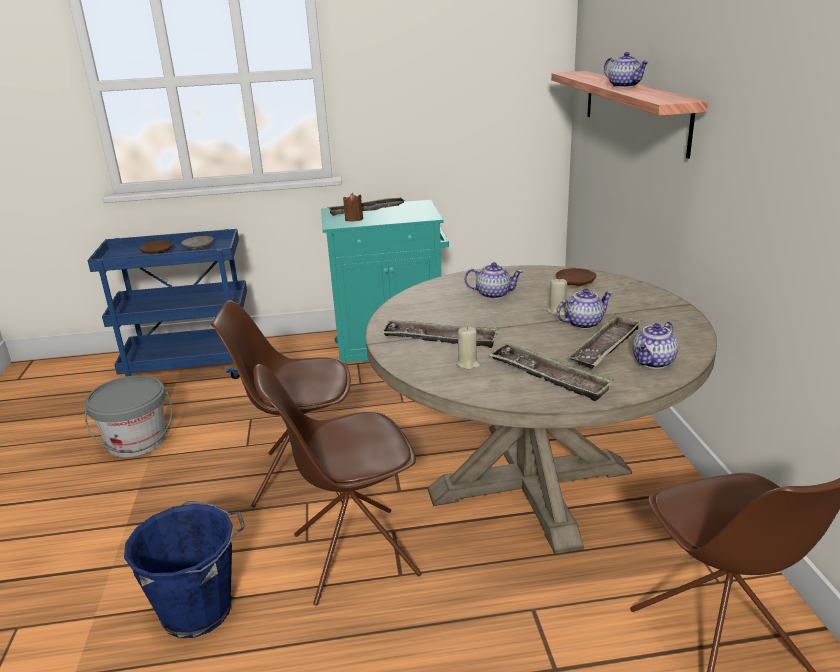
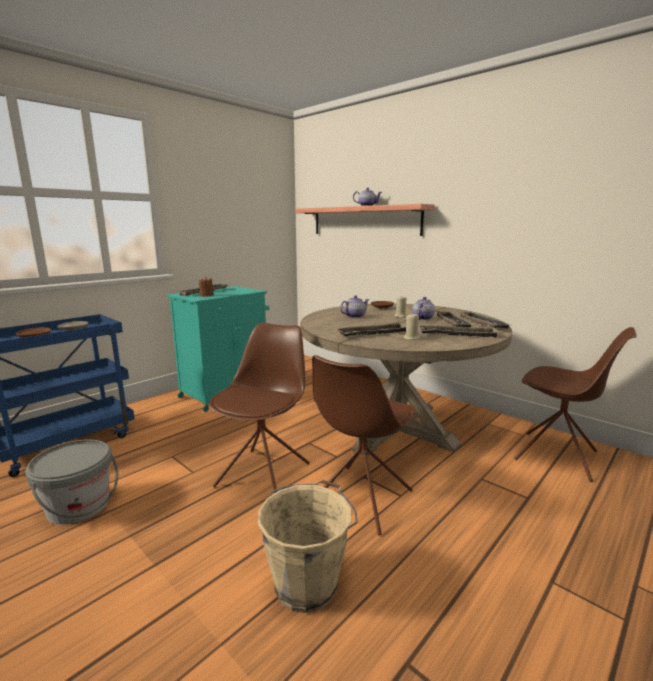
camera: 40 degrees left, 10 degrees down
(200, 610) = (307, 583): blue bucket -> beige bucket
(302, 477) = (264, 474): brown chair -> brown chair turned 150 degrees clockwise
(654, 362) = (482, 323): teapot -> tray

